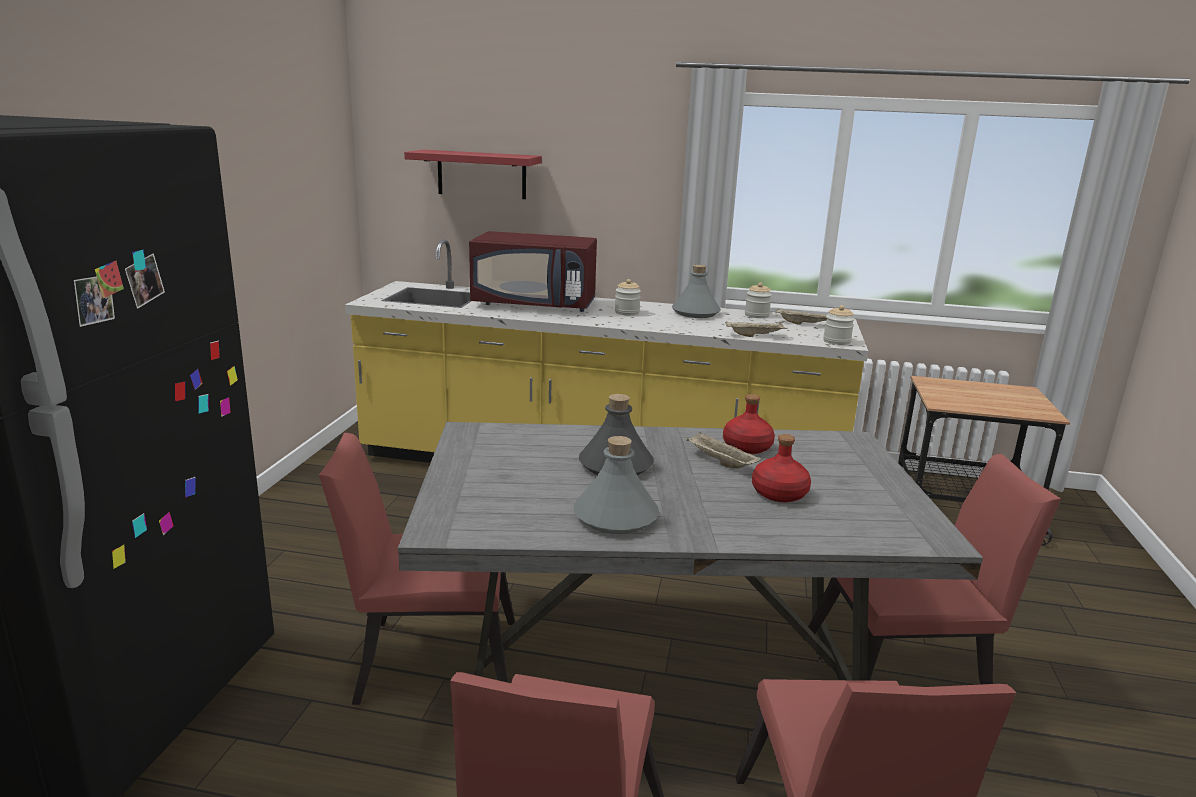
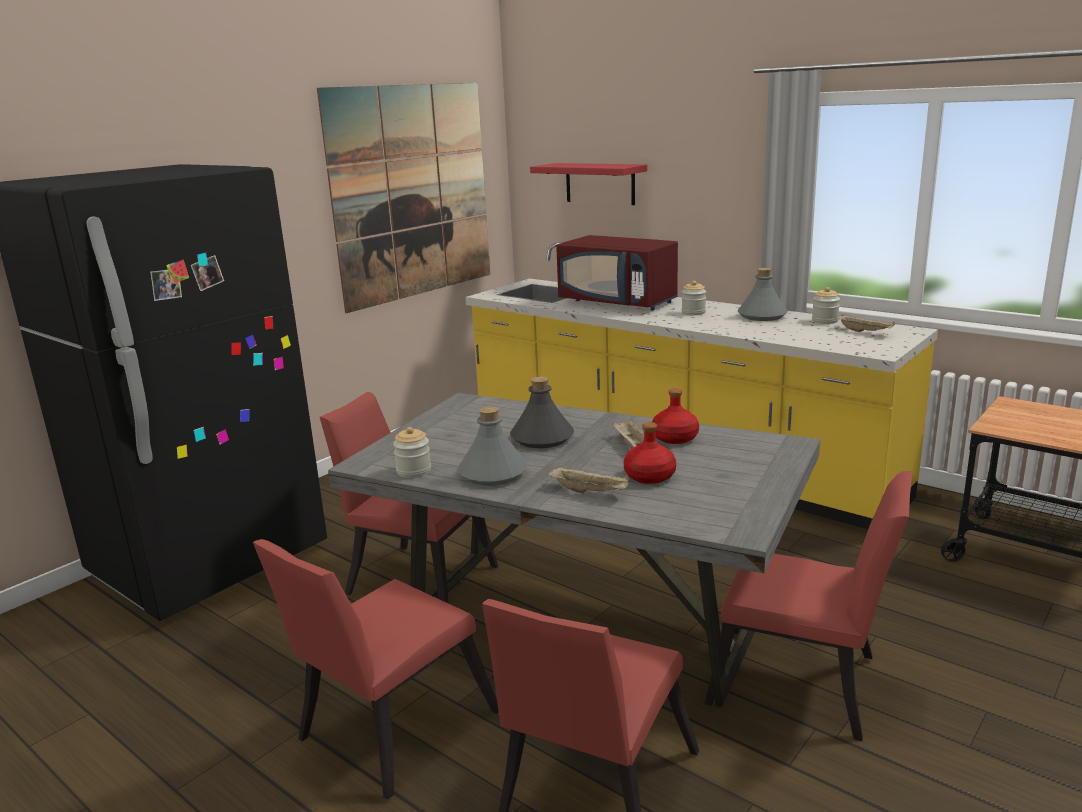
camera: 30 degrees right, 0 degrees up
(271, 176) = (412, 192): none -> picture
(755, 336) = (790, 340): beige tray -> beige tray (590, 491)
(836, 341) = (872, 350): jar -> jar (414, 471)

